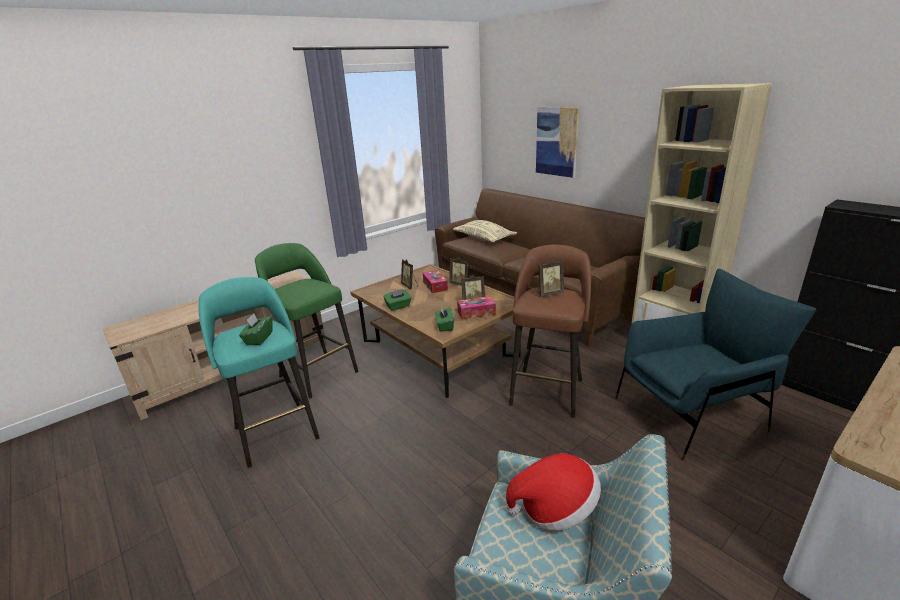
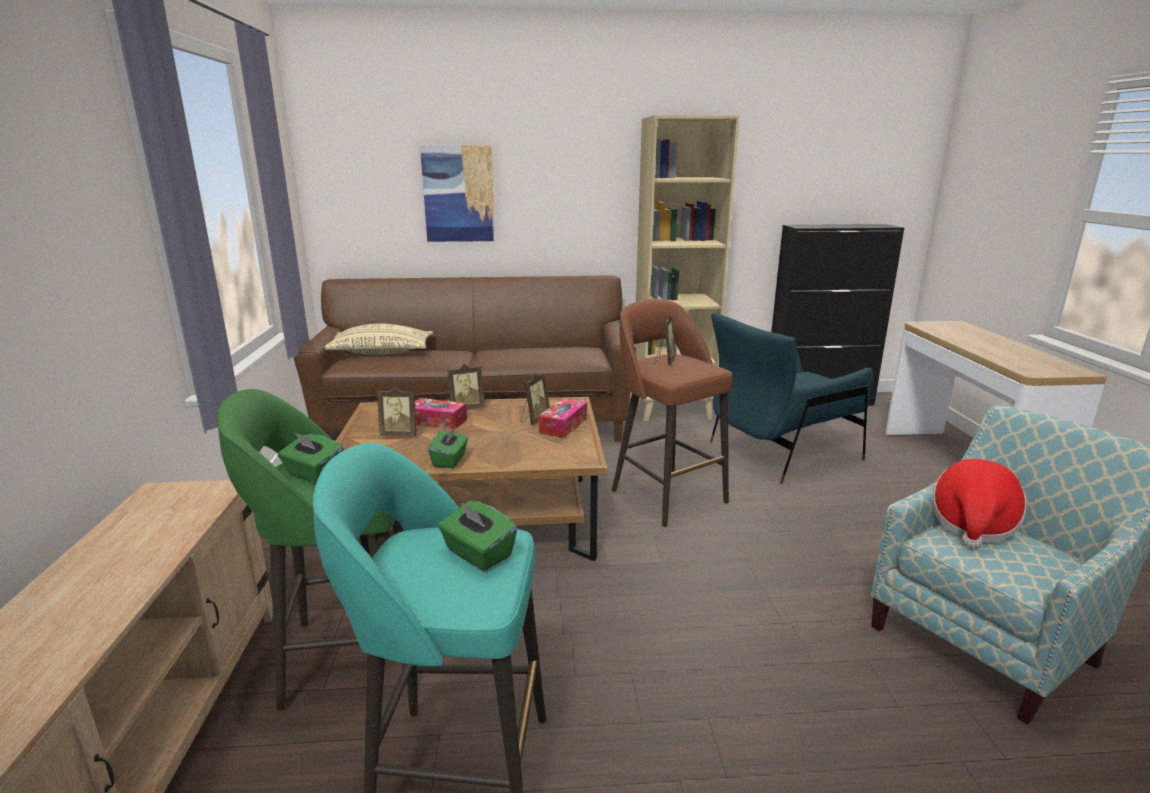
camera: 55 degrees left, 5 degrees down
(444, 326) = (564, 452): green tissue box -> green tissue box (313, 474)
(692, 413) = (780, 452): blue armchair -> blue armchair turned 135 degrees counterclockwise

